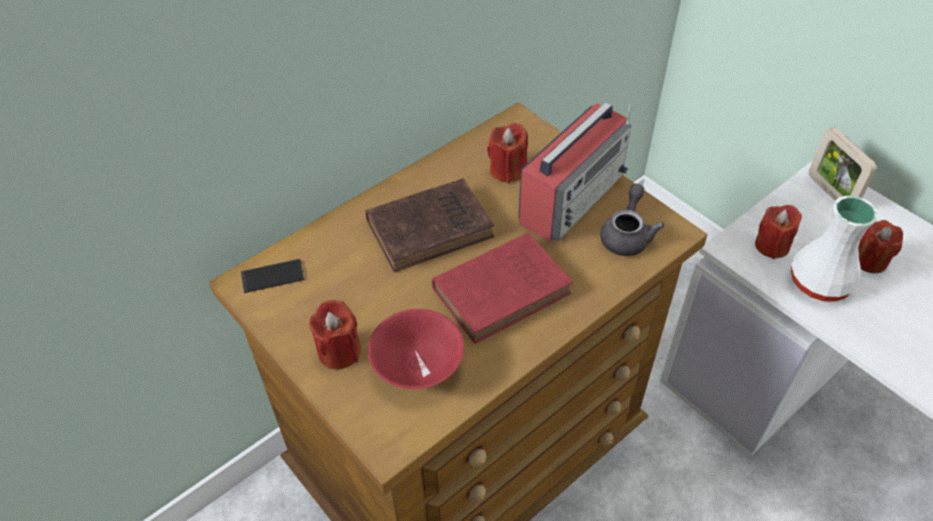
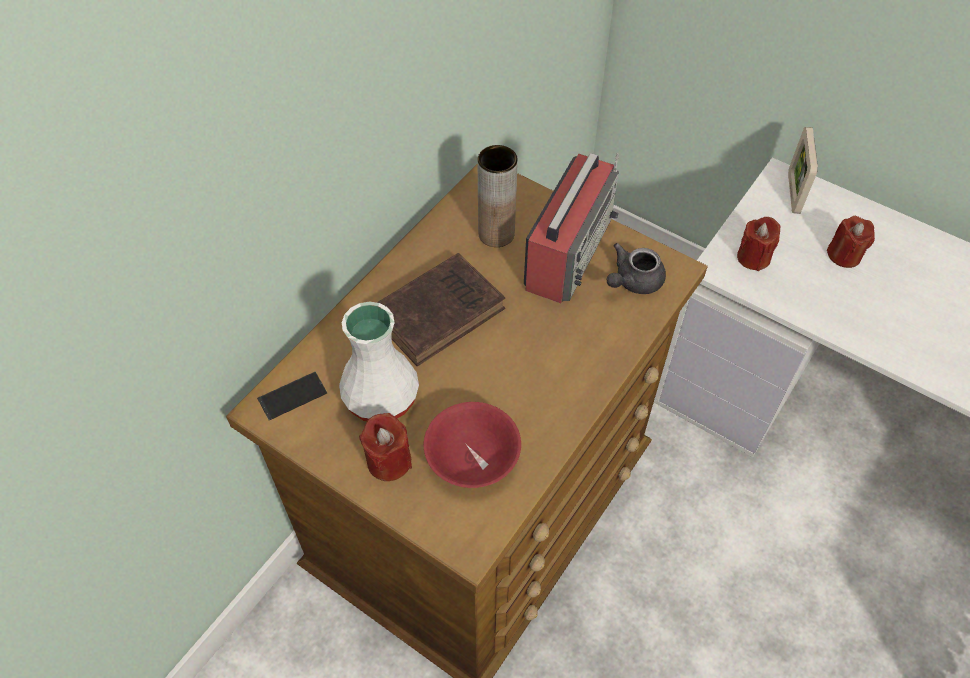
camera: 15 degrees left, 5 degrees up
(504, 290) = (532, 362): red book -> none
(507, 170) = (496, 234): red candle -> brown vase
(627, 235) = (633, 281): grey teapot -> grey teapot turned 135 degrees counterclockwise
(820, 284) = (806, 288): white vase -> white vase (381, 399)
(830, 193) = (793, 193): picture frame -> picture frame turned 45 degrees clockwise

